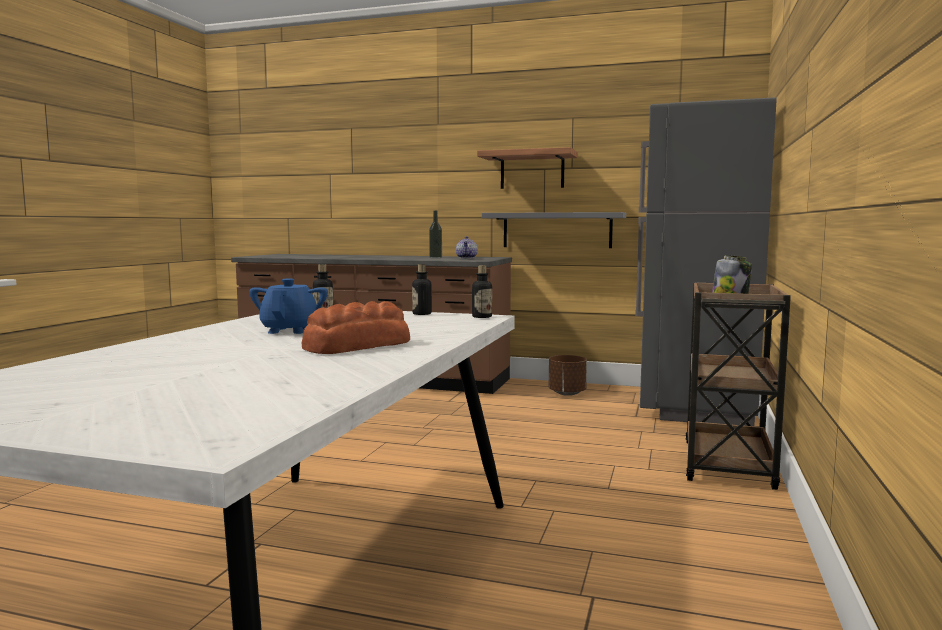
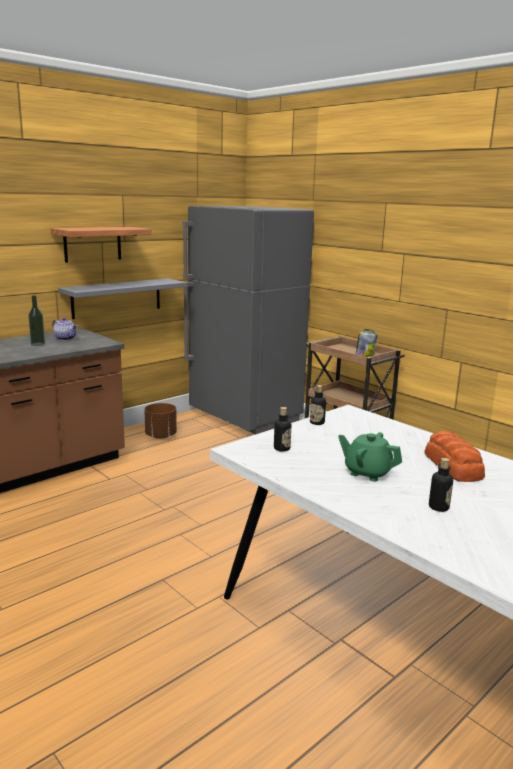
camera: 60 degrees left, 10 degrees up
(290, 330) = (367, 472): blue teapot -> green teapot
(482, 317) = (350, 413): bottle -> bottle (438, 507)

